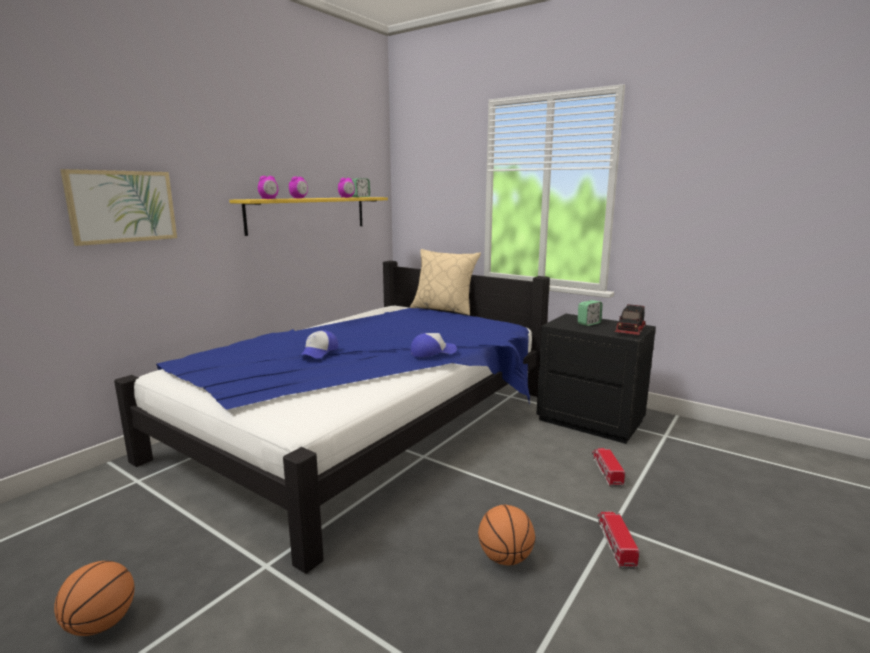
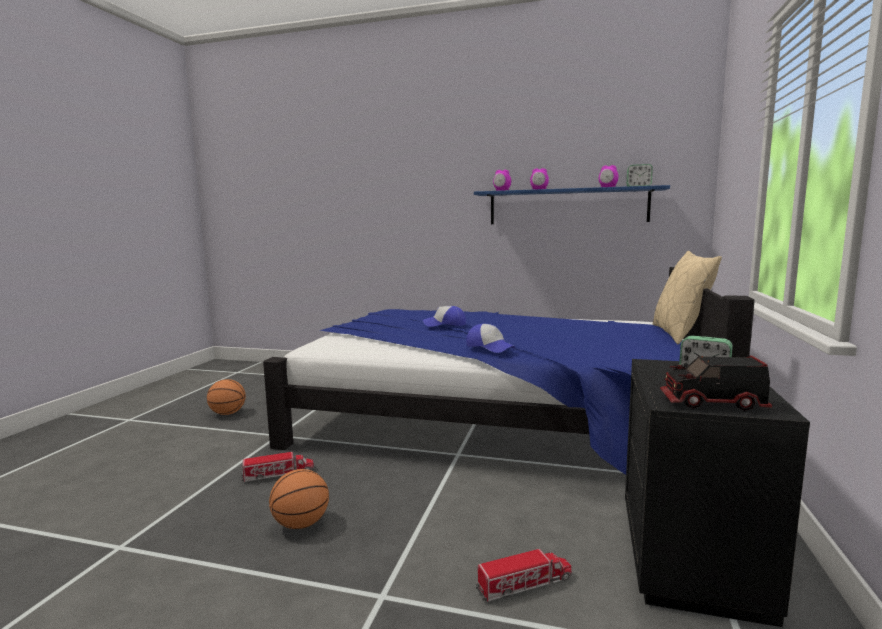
camera: 70 degrees right, 5 degrees down
(122, 206) = (399, 199): picture -> none
(309, 214) = (567, 206): yellow shelf -> blue shelf
(615, 543) = (343, 599): toy truck -> toy truck (278, 474)

